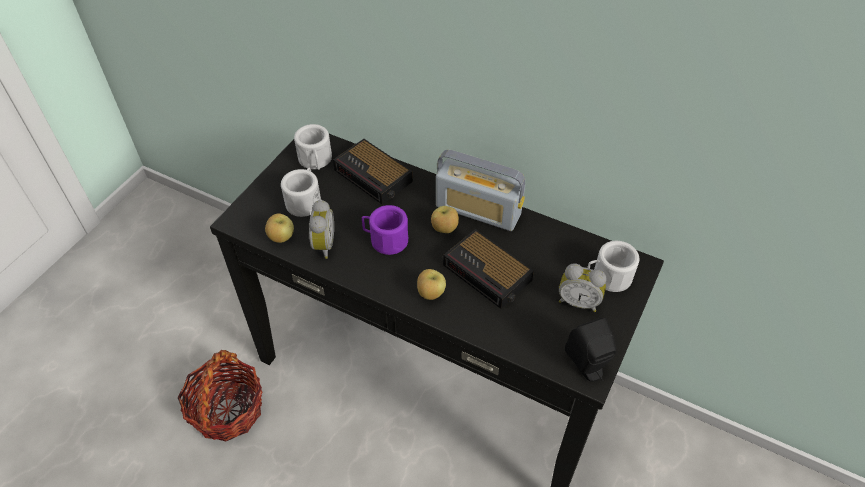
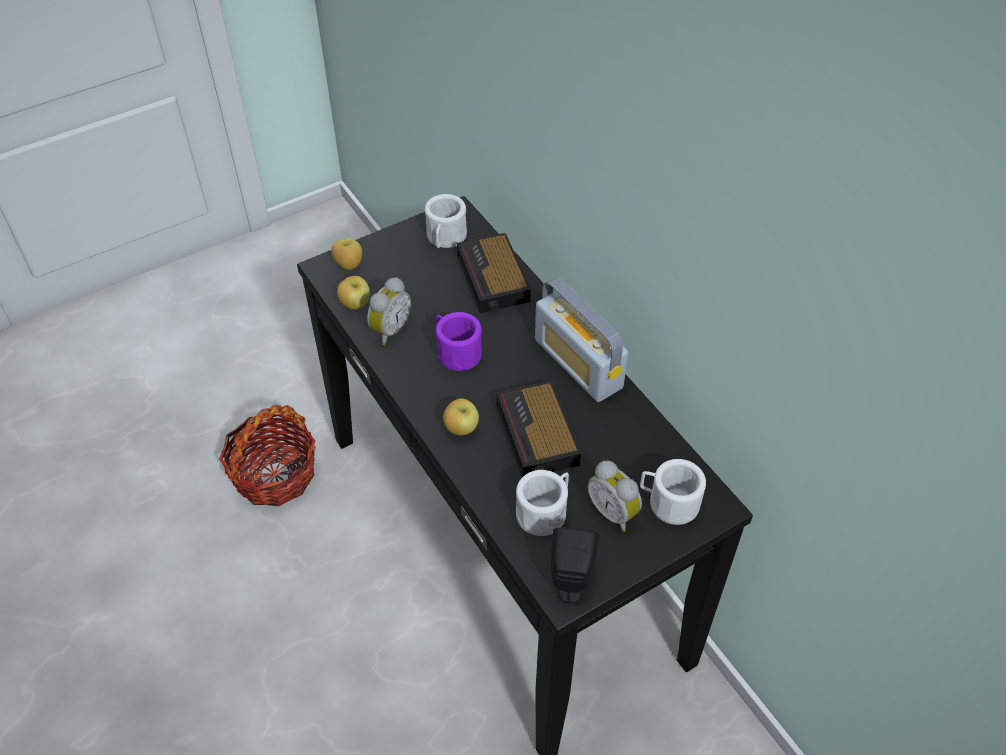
camera: 30 degrees right, 0 degrees up
(305, 201) = (404, 276): white mug -> white mug (545, 511)
(444, 229) = (526, 368): apple -> apple (348, 265)

